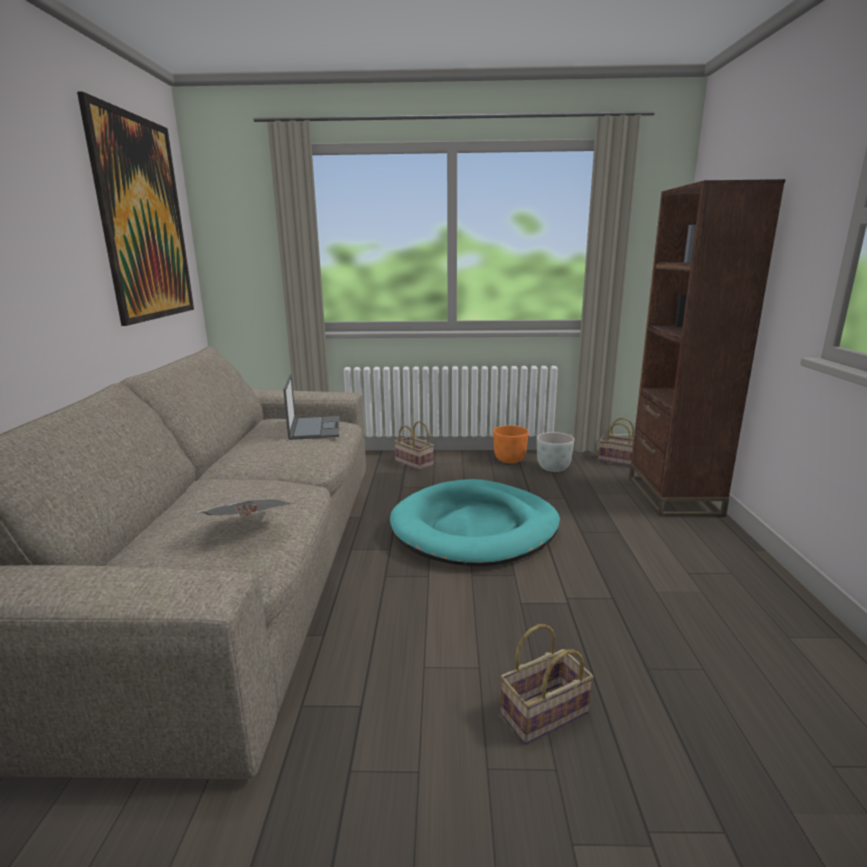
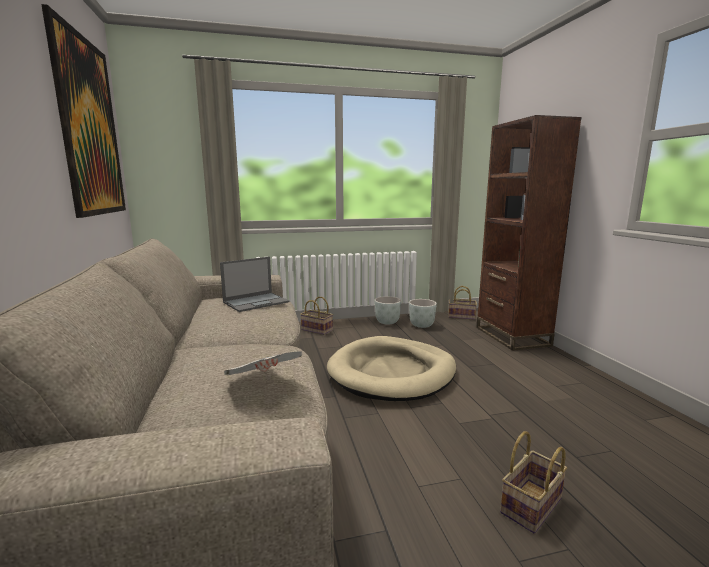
camera: 15 degrees left, 5 degrees down
(314, 428) = (256, 302): laptop -> laptop turned 75 degrees clockwise
(475, 528) = (392, 372): turquoise dog bed -> beige dog bed
(509, 460) = (387, 322): orange planter -> grey planter

